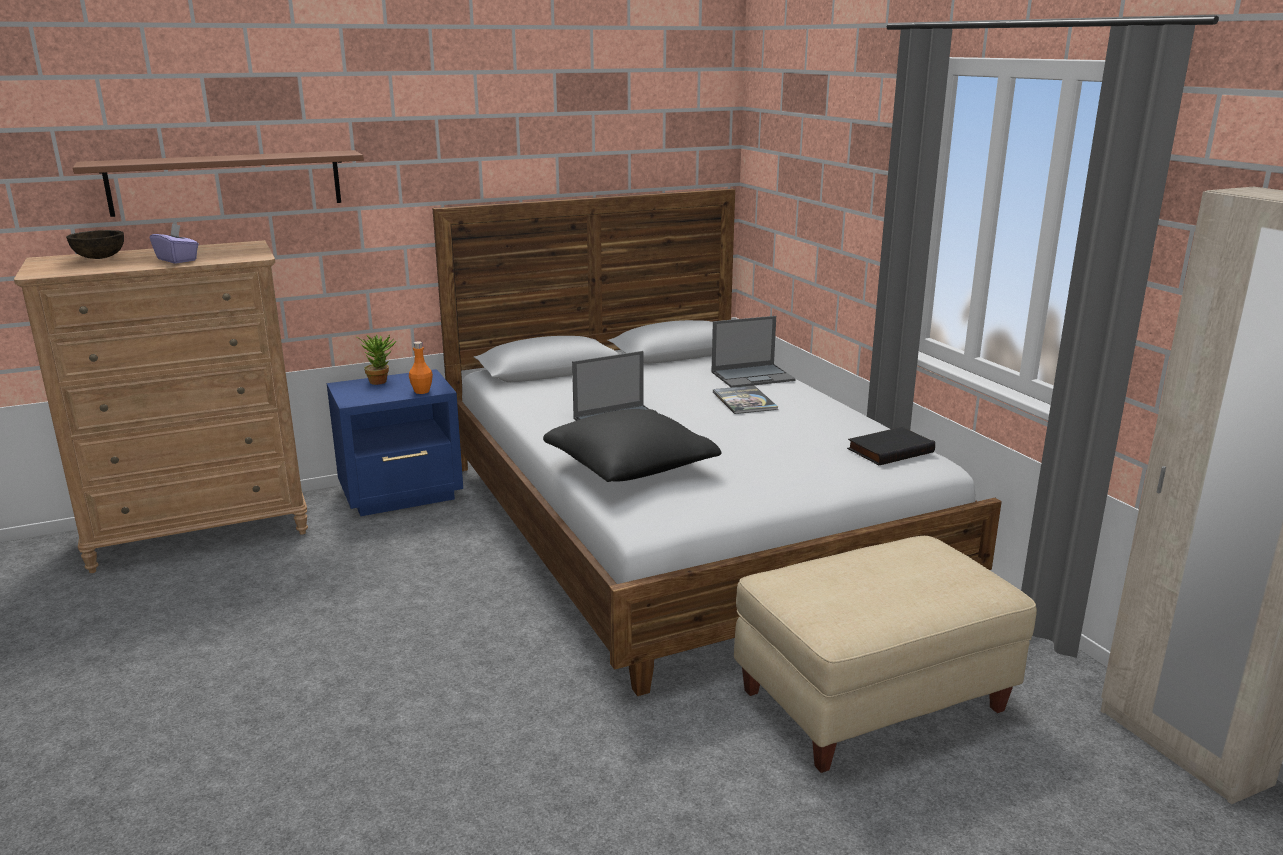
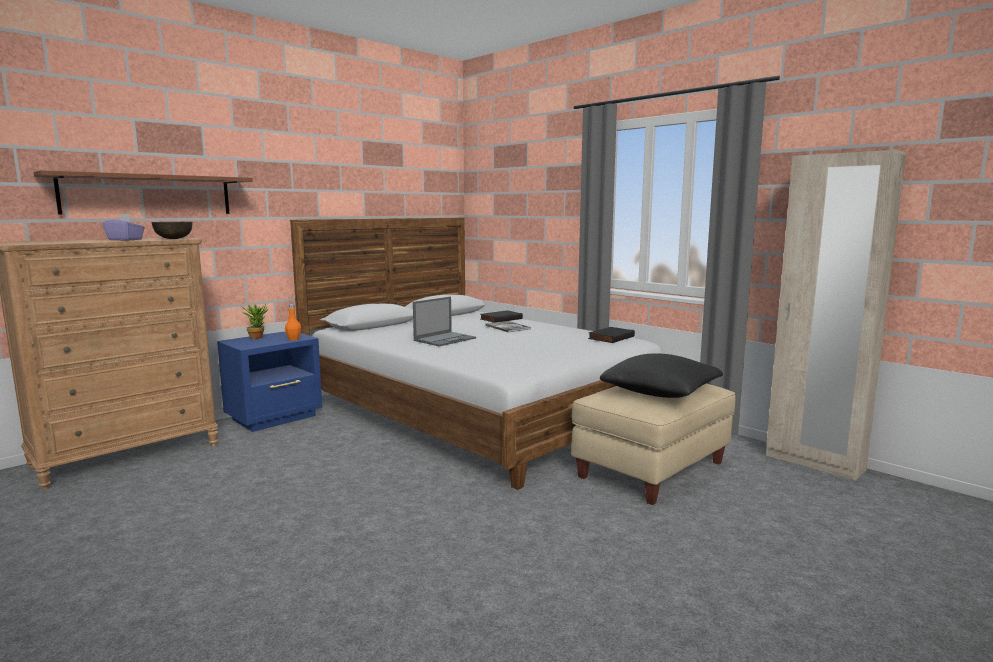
camera: 20 degrees left, 10 degrees down
(100, 258) = (56, 240): brown bowl -> brown bowl (174, 238)
(630, 467) = (474, 355): black pillow -> black pillow (660, 392)
(753, 376) = (500, 319): laptop -> black book

